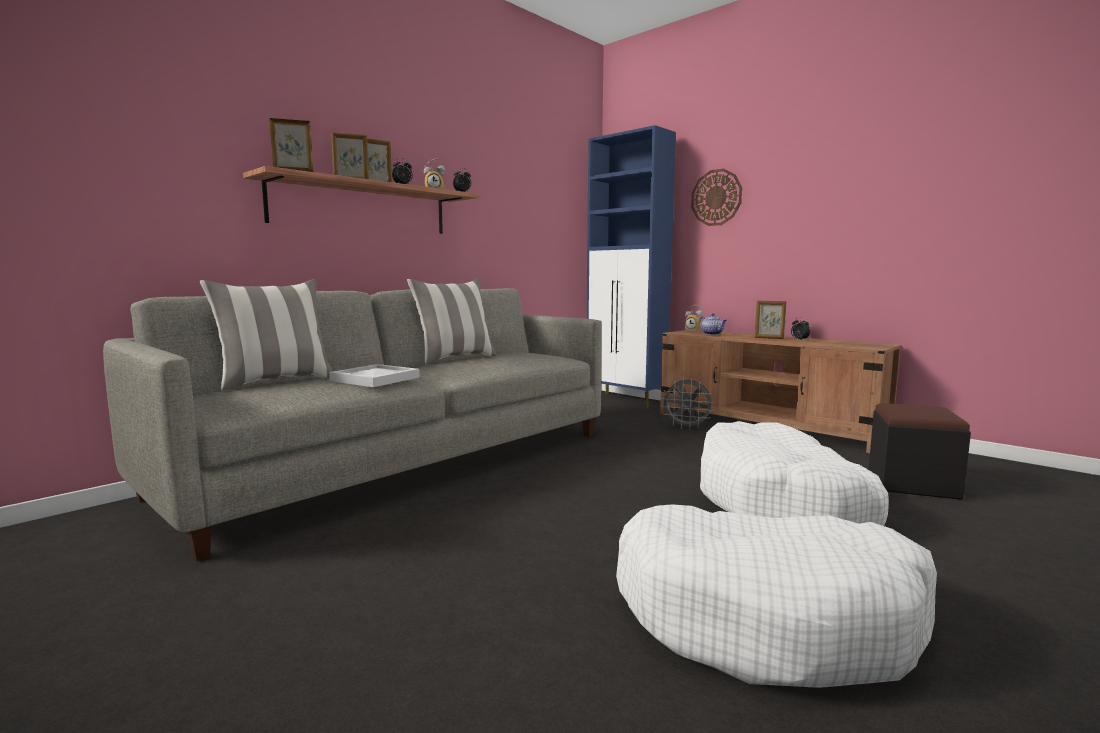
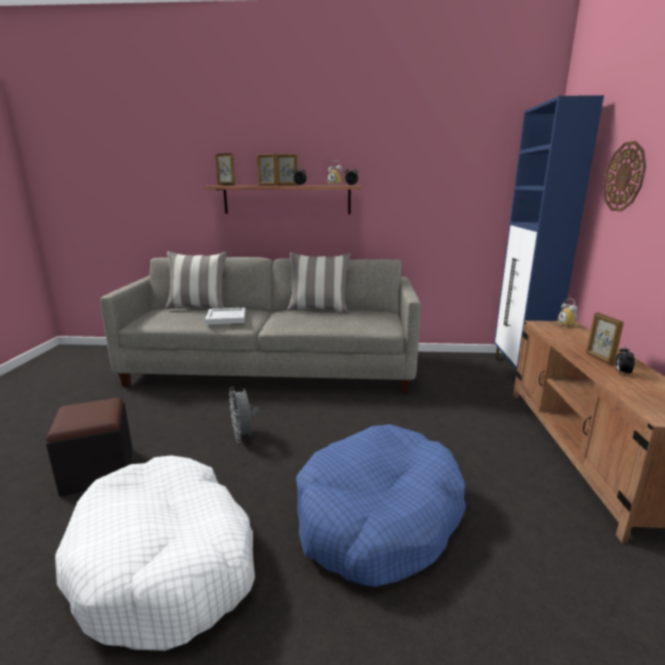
camera: 50 degrees right, 10 degrees up
(686, 427) = (498, 417): grey fan -> grey fan (244, 437)
(712, 334) = (564, 335): teapot -> none
(782, 503) = (378, 517): white dog bed -> blue dog bed
(912, 483) = (556, 591): black ottoman -> black ottoman (98, 471)

